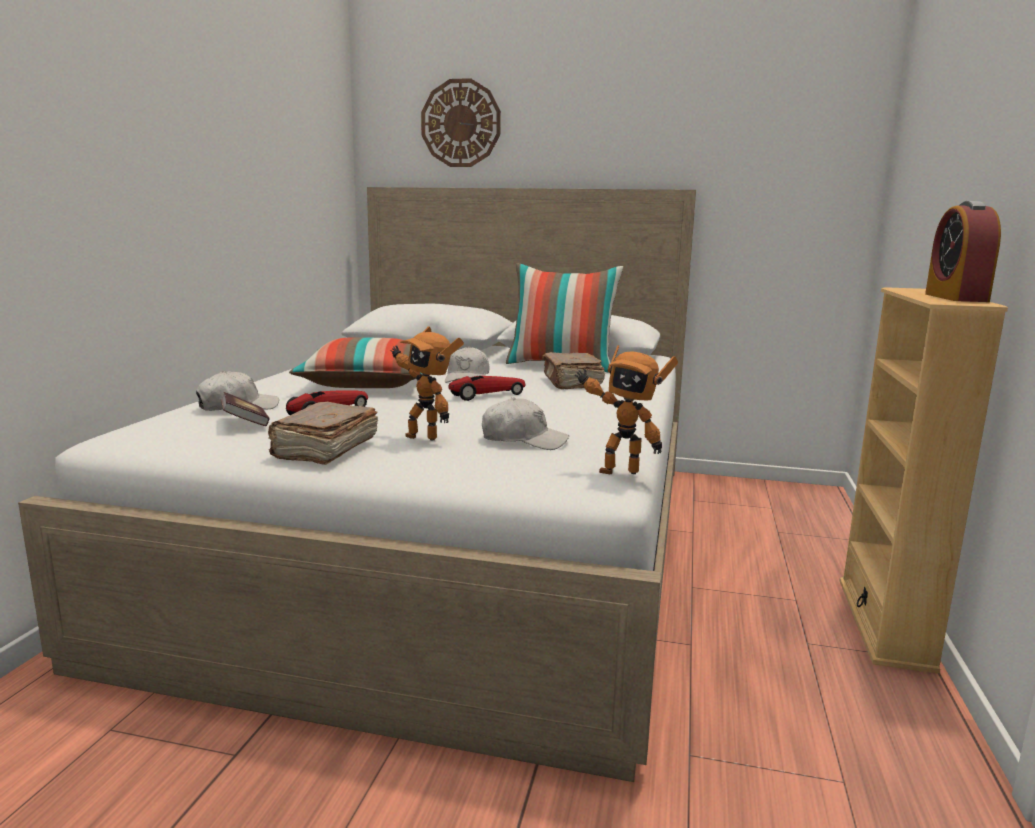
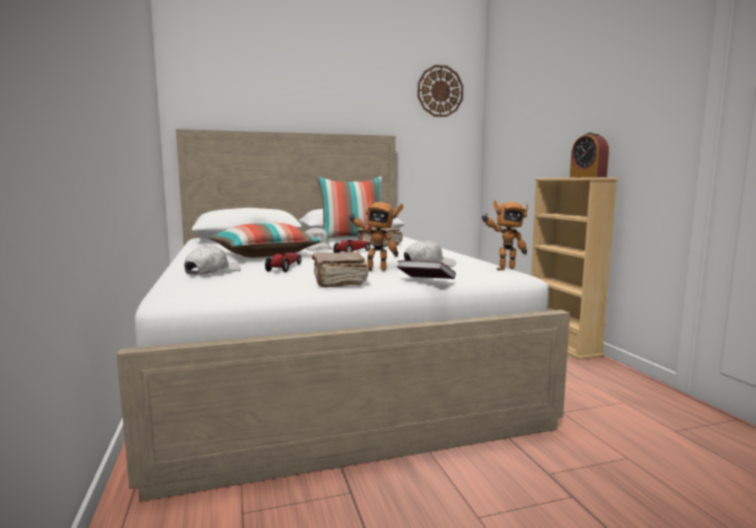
camera: 30 degrees left, 5 degrees down
(245, 424) = (247, 278): book -> book (425, 281)
(461, 123) = (243, 89): wall clock -> wall clock (440, 91)

